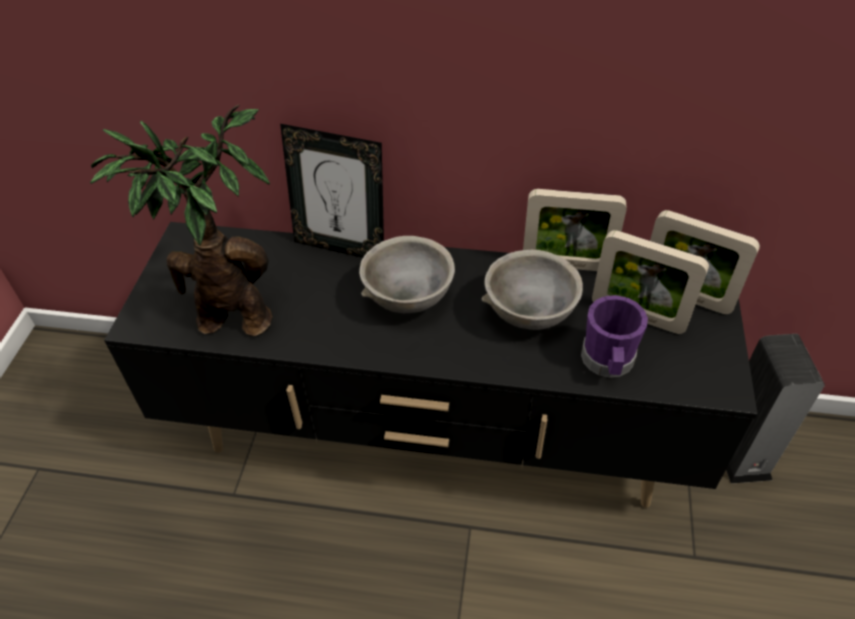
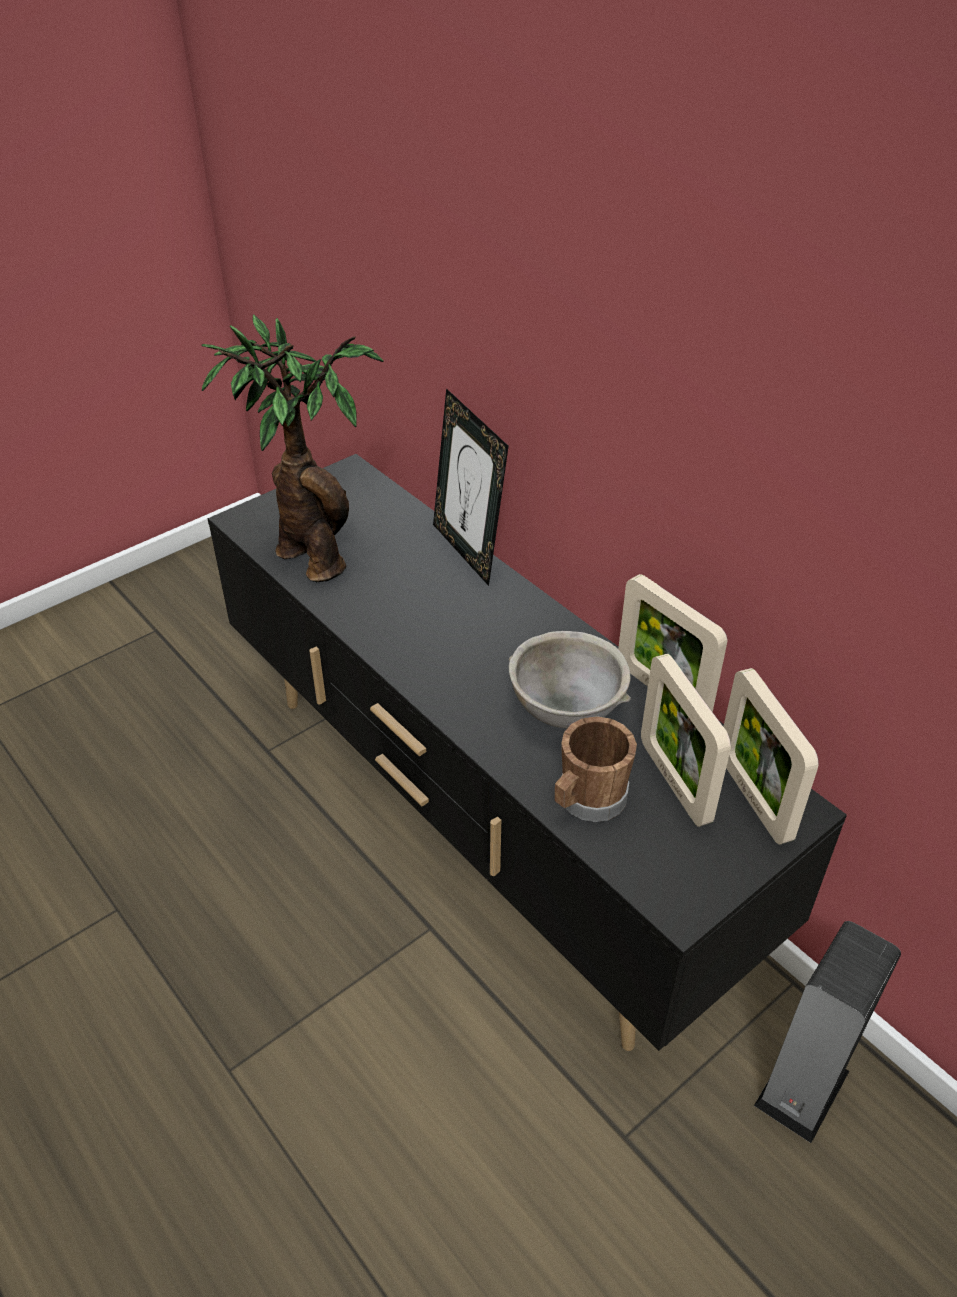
camera: 40 degrees right, 5 degrees down
(407, 298) = (471, 628): grey bowl -> none
(608, 362) = (587, 801): purple mug -> brown mug

